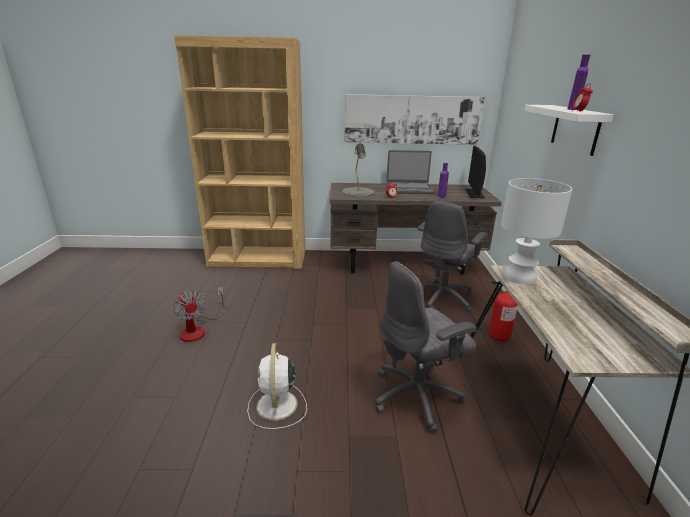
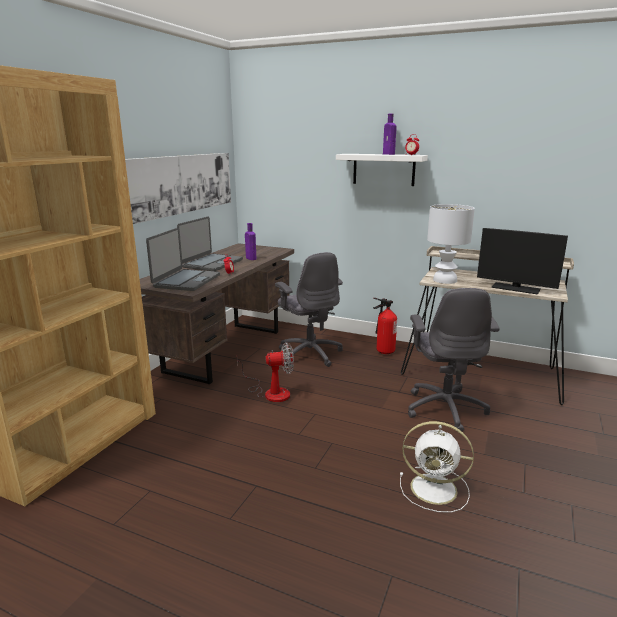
camera: 65 degrees left, 5 degrees down
(198, 329) = (238, 537): fan -> fan (270, 392)
(358, 192) = (186, 281): grey table lamp -> laptop
(474, 193) = (261, 249): monitor -> monitor (515, 288)

